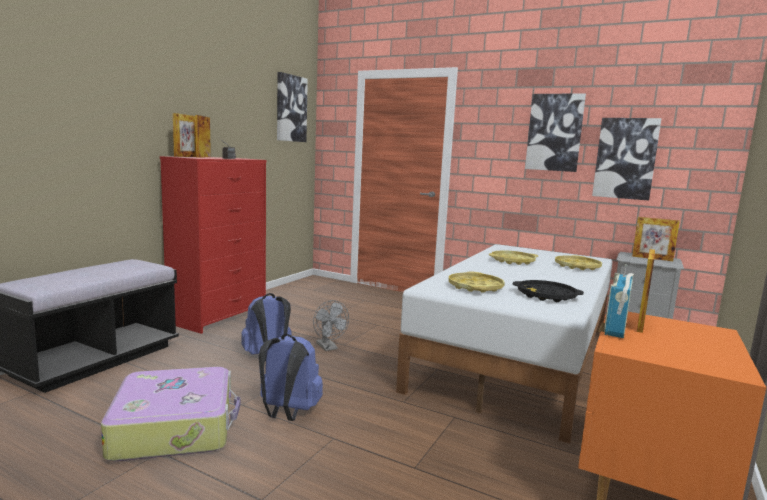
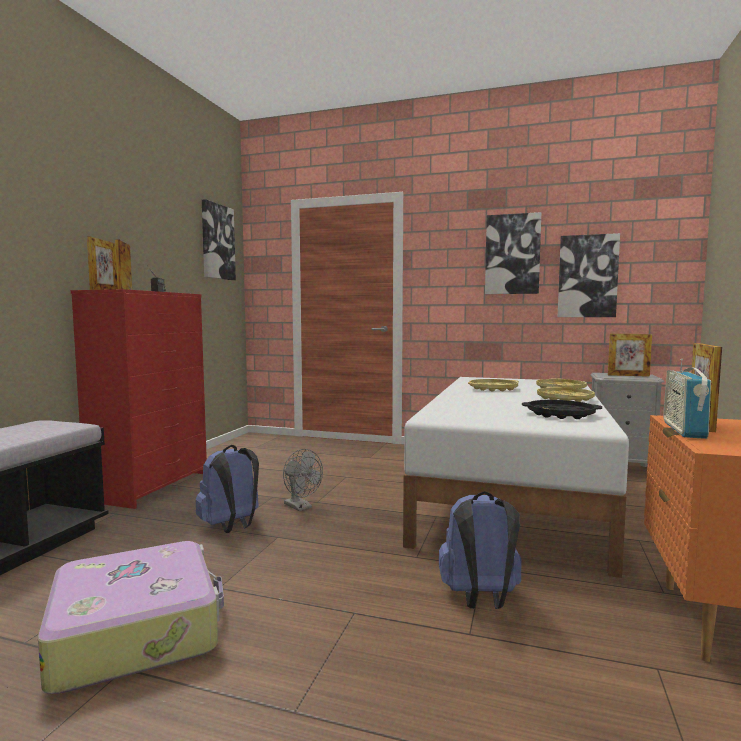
camera: 10 degrees left, 5 degrees down
(287, 413) = (283, 590): blue backpack -> blue backpack (480, 599)
(475, 287) = (480, 413): yellow tray -> yellow tray (565, 399)

